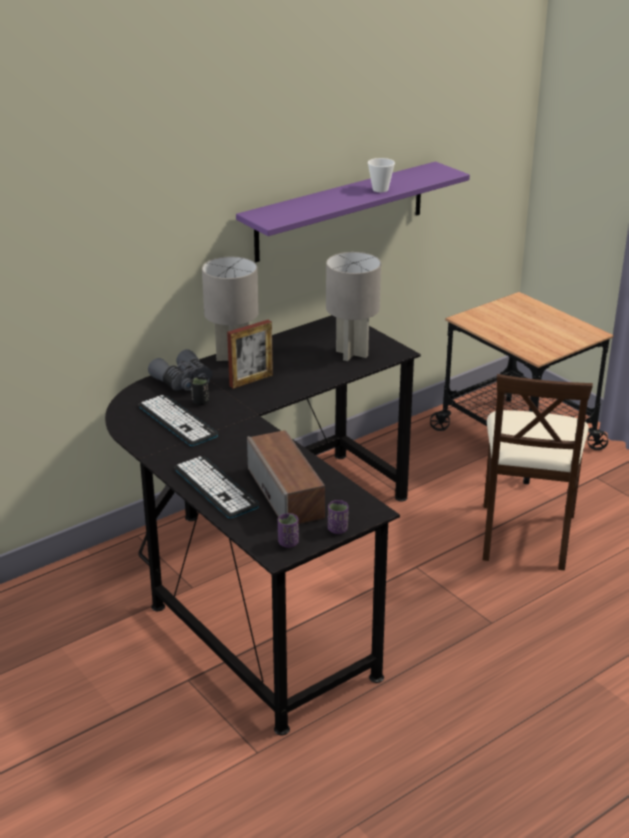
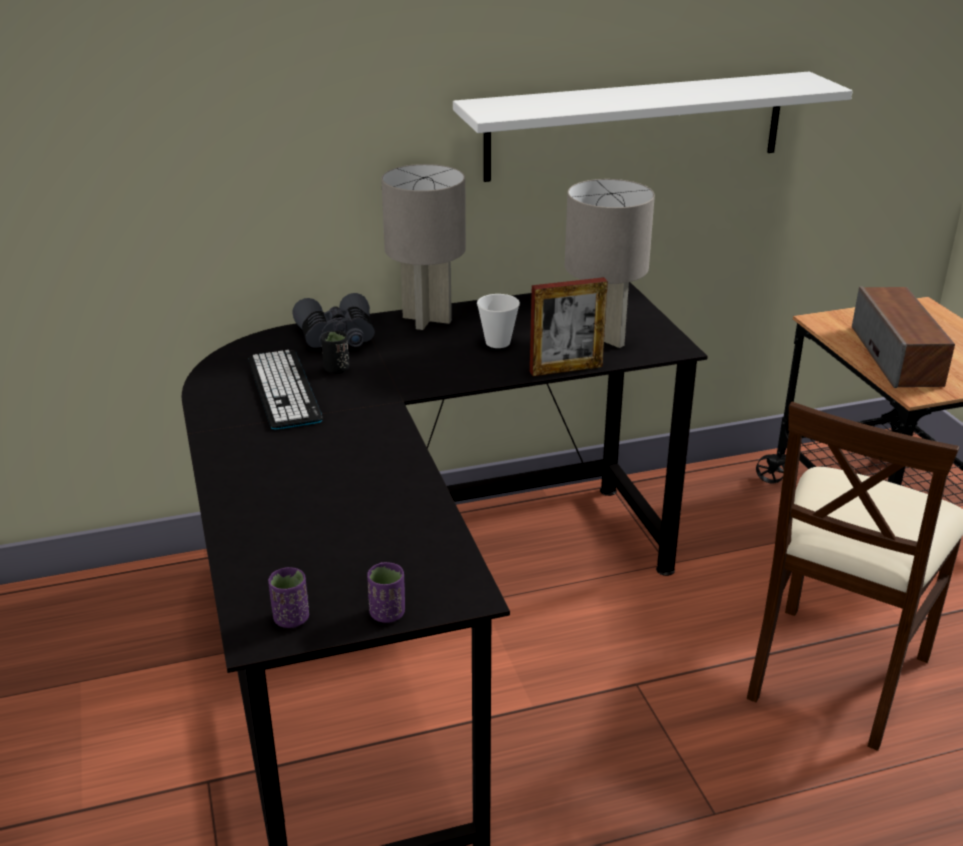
camera: 20 degrees right, 0 degrees up
(216, 487) = (256, 499): keyboard -> none
(251, 380) = (429, 352): picture frame -> picture frame (566, 369)
(286, 493) = (352, 531): speaker -> speaker (897, 356)
(340, 211) = (635, 126): purple shelf -> white shelf
(380, 189) = (694, 94): cup -> cup (498, 342)

